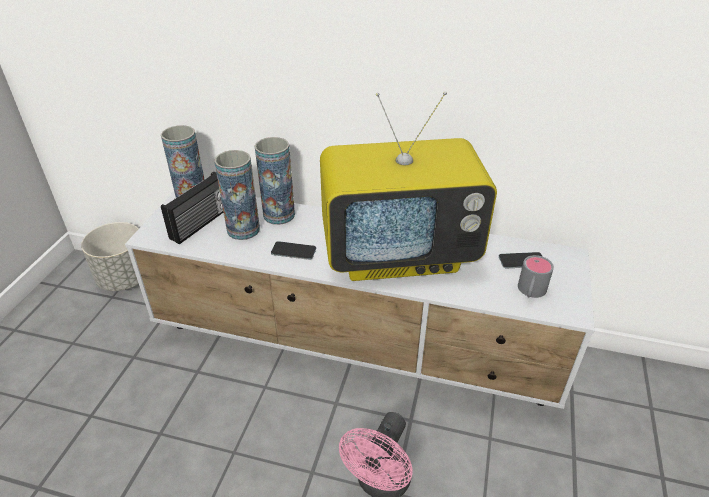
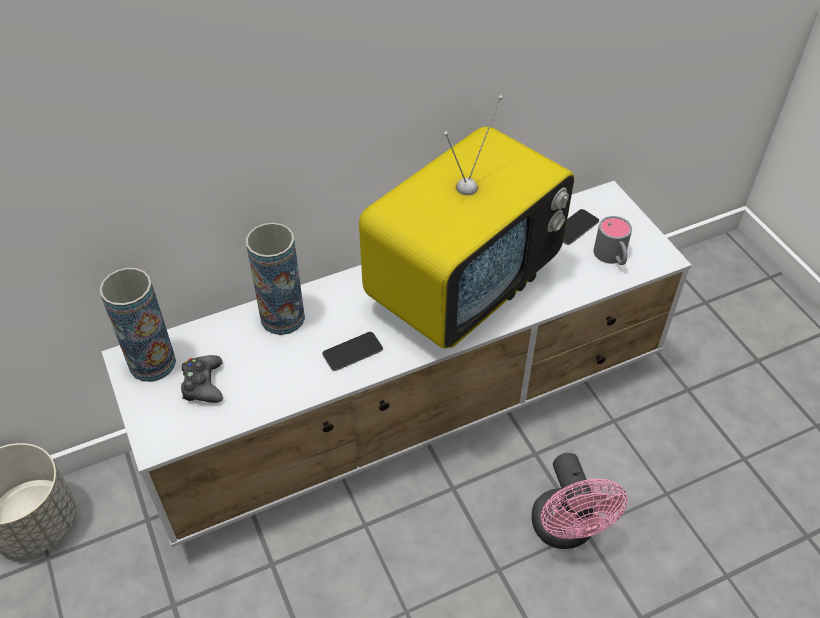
camera: 40 degrees left, 10 degrees up
(201, 223) = (203, 384): radio -> black game controller
(243, 230) = (264, 361): vase -> none

